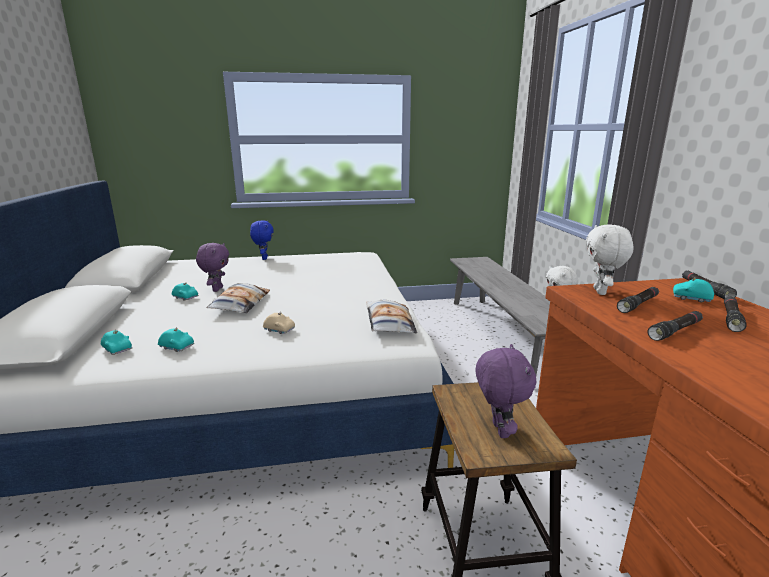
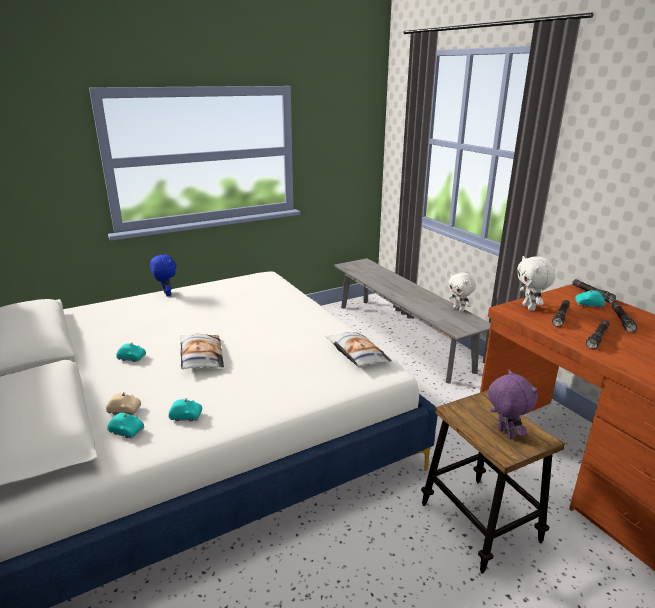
camera: 20 degrees left, 5 degrees up
(217, 289) = (155, 342): purple plush toy -> none
(279, 329) = (267, 379): beige toy car -> beige toy car (124, 410)

